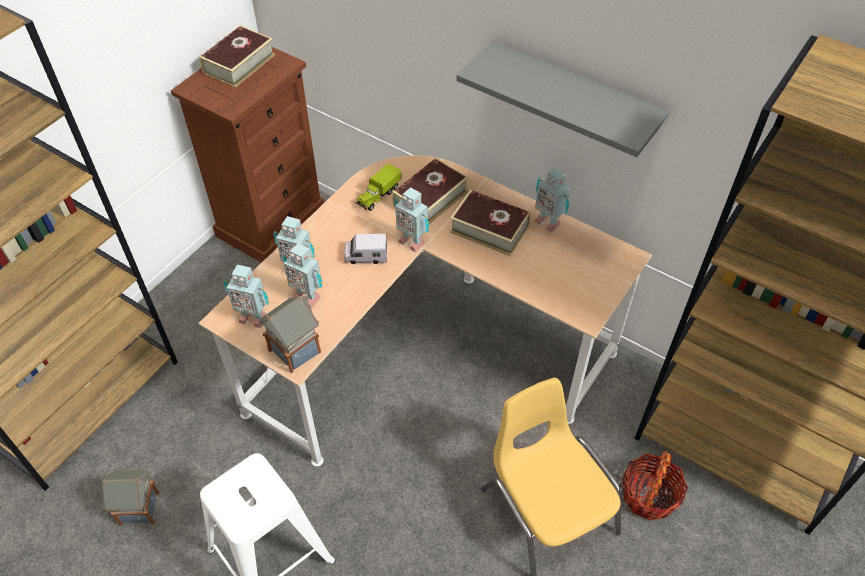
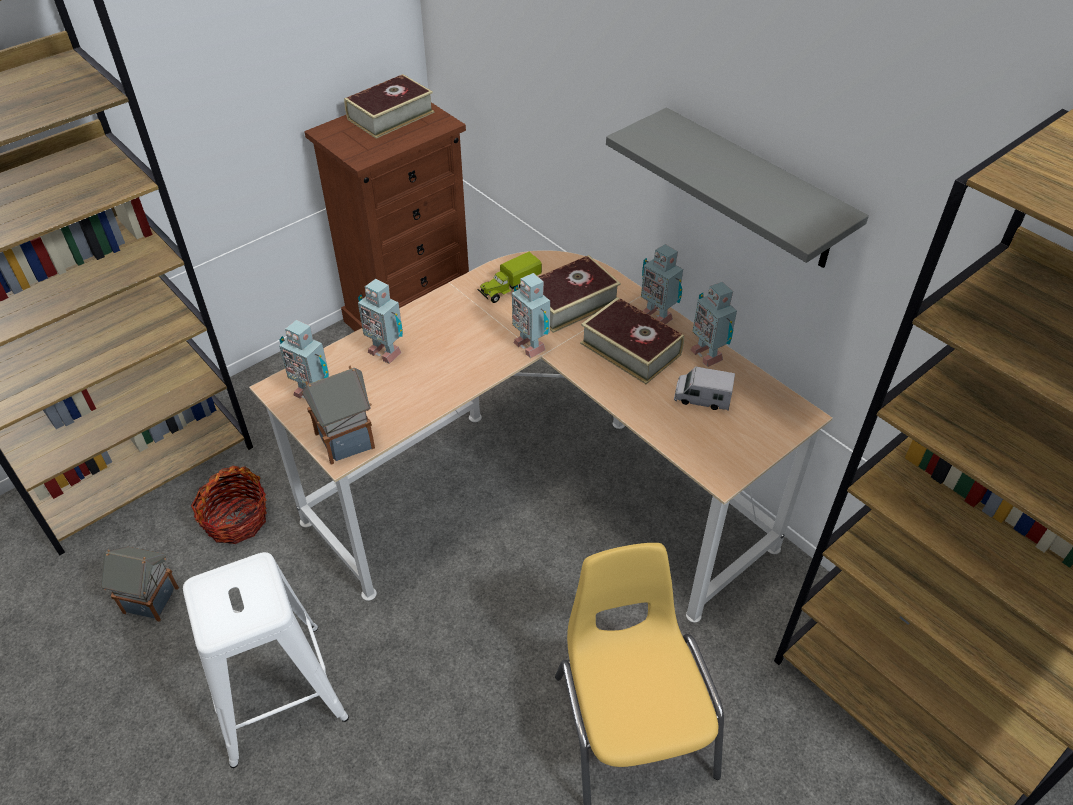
camera: 15 degrees right, 5 degrees down
(307, 296) = (383, 382): toy robot -> toy robot (657, 315)
(366, 256) = (469, 351): toy truck -> toy truck (702, 398)
(649, 495) = (773, 739): basket -> basket (236, 520)

